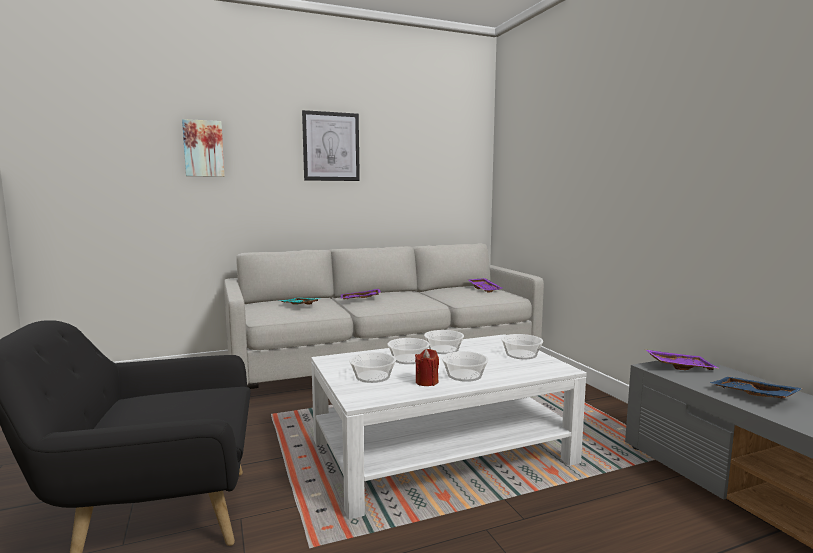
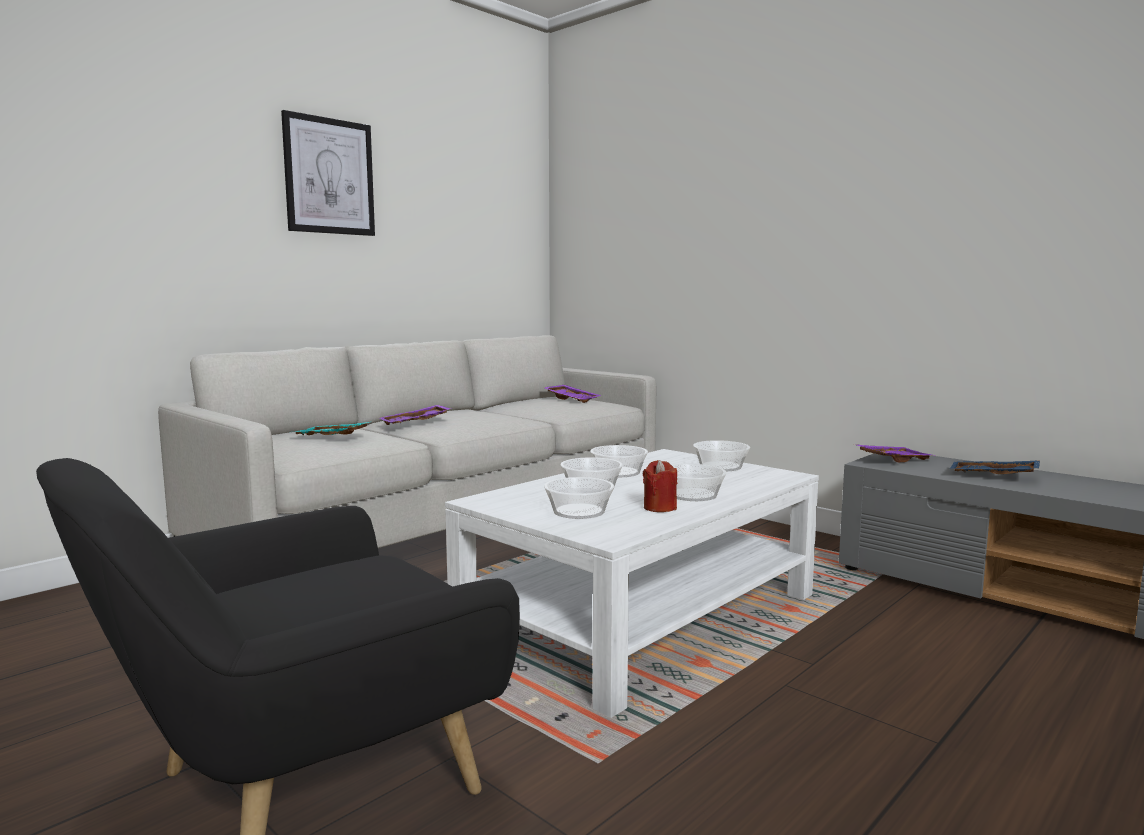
camera: 25 degrees left, 0 degrees up
(203, 148) = (108, 162): picture -> none

